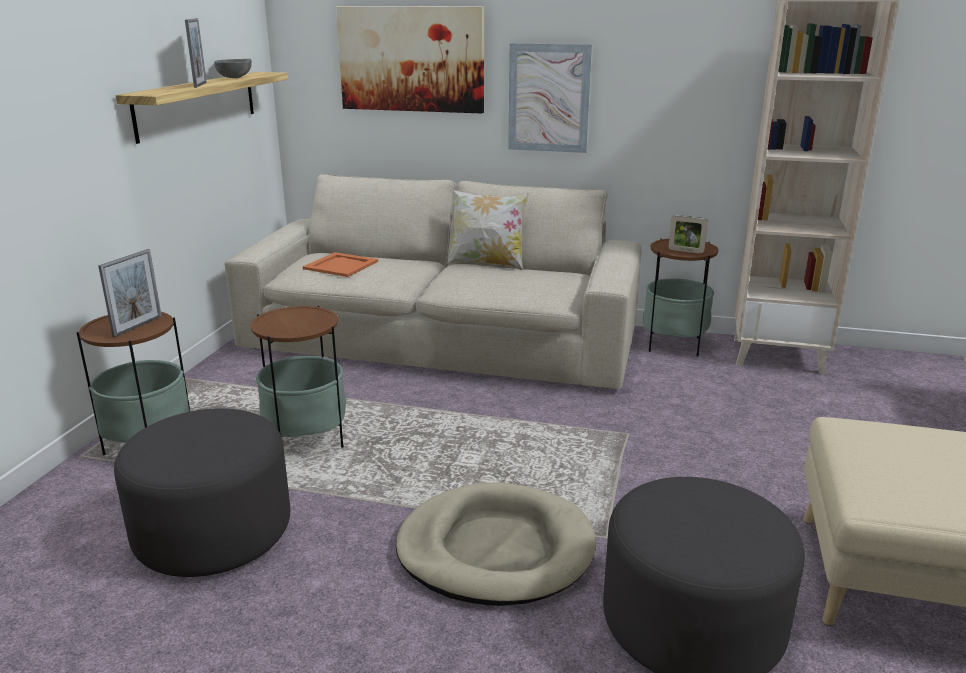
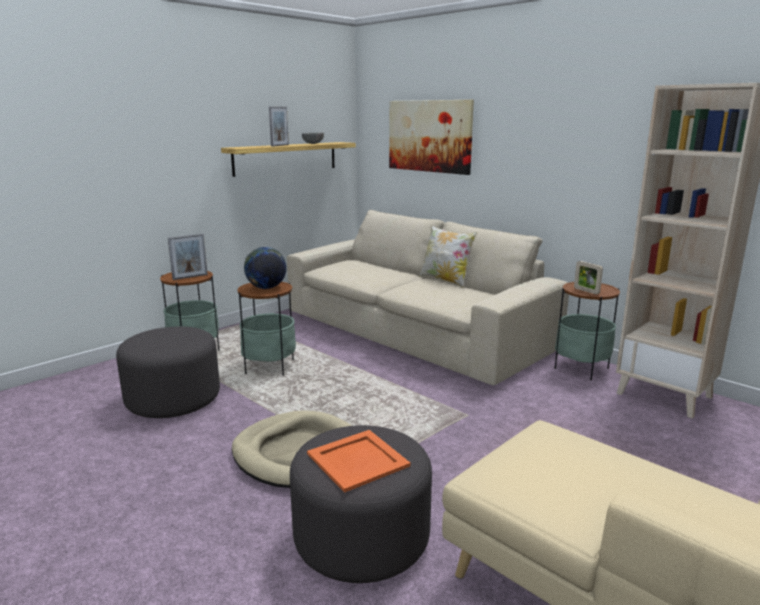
camera: 30 degrees right, 5 degrees down
(296, 320) = (266, 288): none -> globe
(341, 265) = (352, 267): orange tray -> orange tray (357, 460)
(549, 98) = (512, 166): picture -> none

